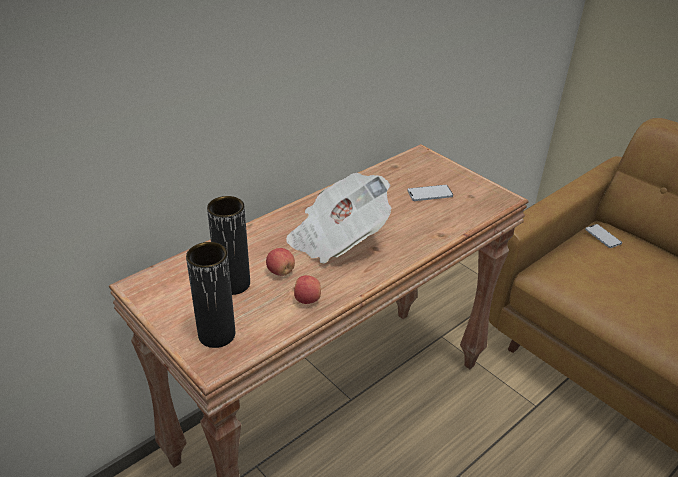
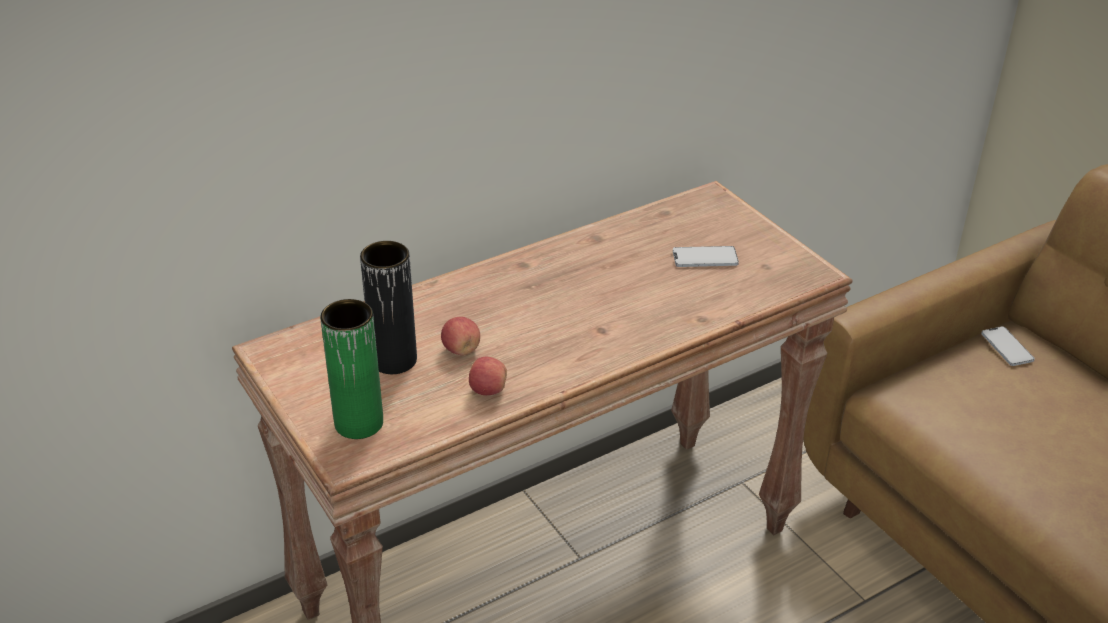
camera: 10 degrees right, 0 degrees up
(217, 334) = (359, 423): black vase -> green vase
(337, 238) = (551, 311): newspaper -> none

